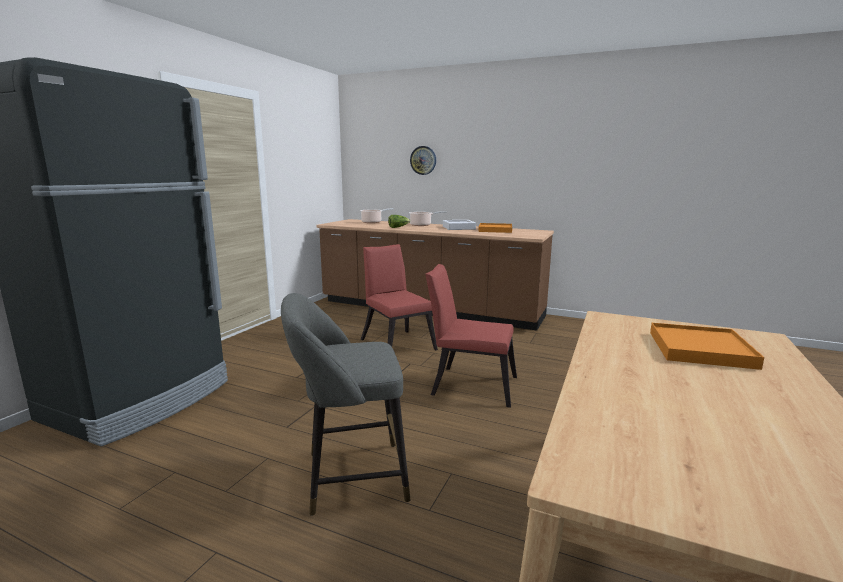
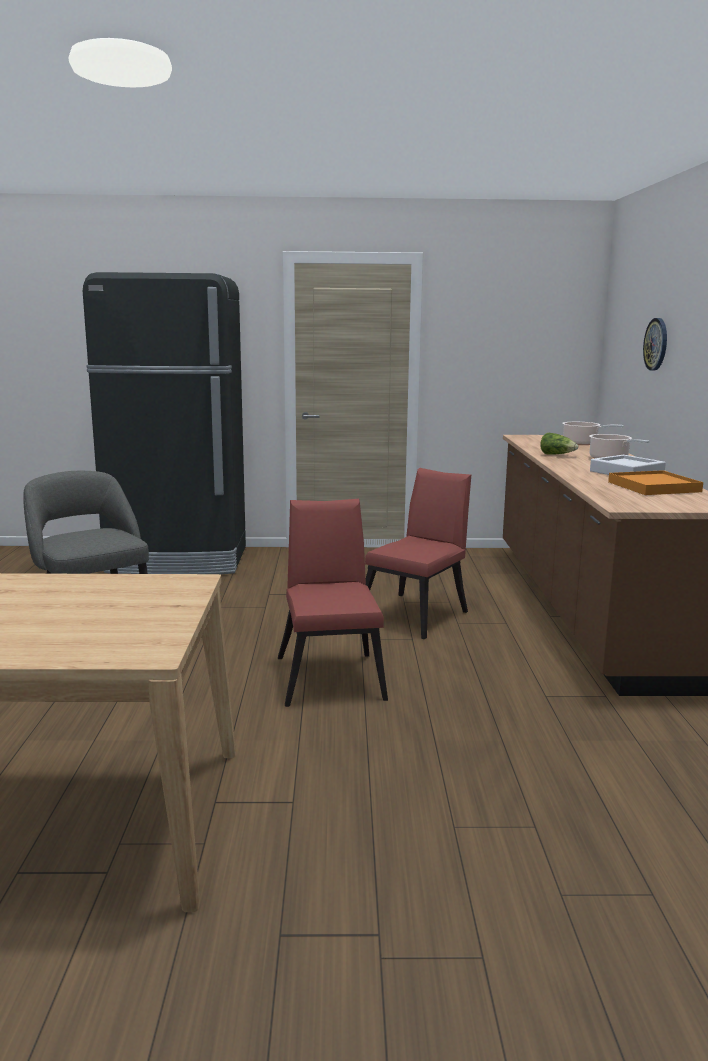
camera: 65 degrees right, 0 degrees up
(700, 349) = (80, 618): orange tray -> none

